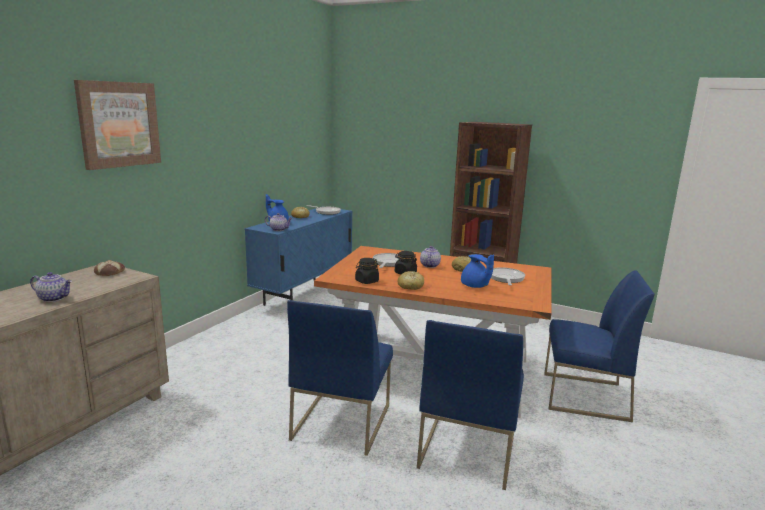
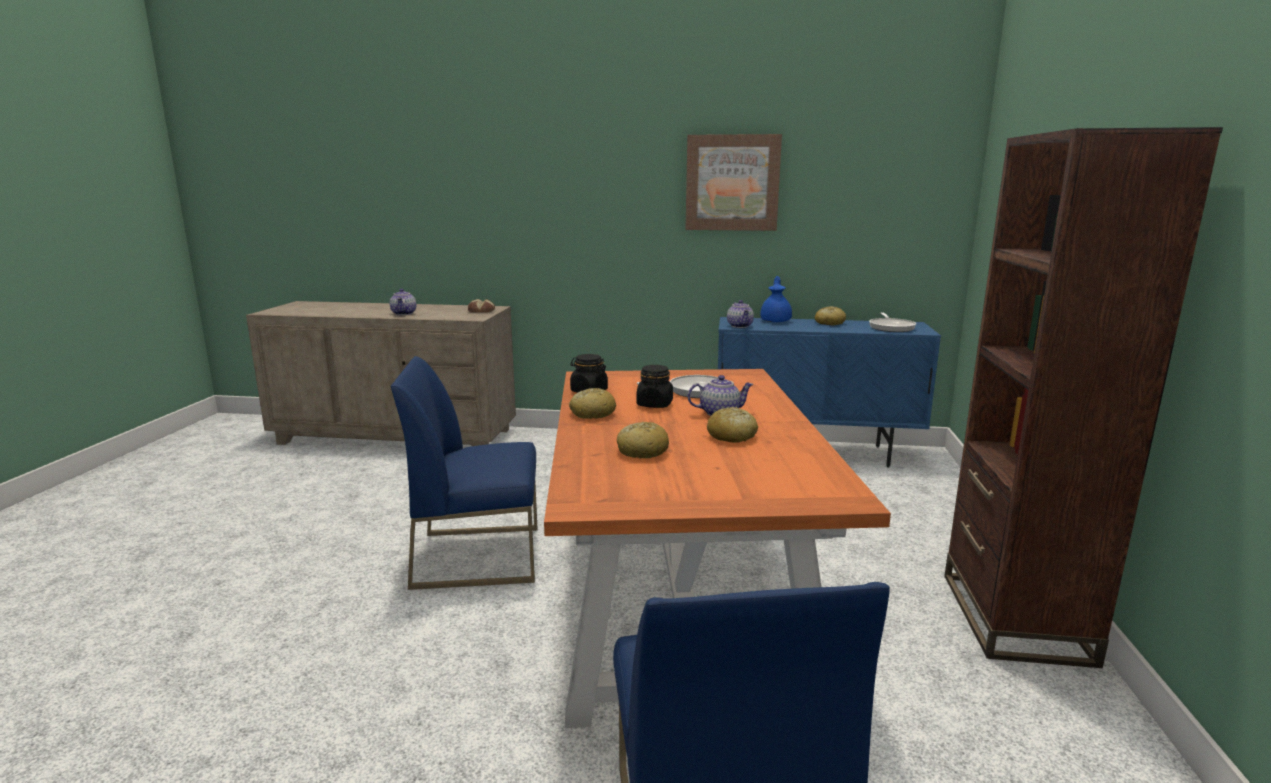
camera: 70 degrees right, 0 degrees up
(119, 124) = (545, 161): picture -> picture (732, 183)
(467, 448) = (443, 672): blue chair -> none
(475, 286) = (642, 451): blue teapot -> bread
(506, 278) = (722, 471): frying pan -> none

